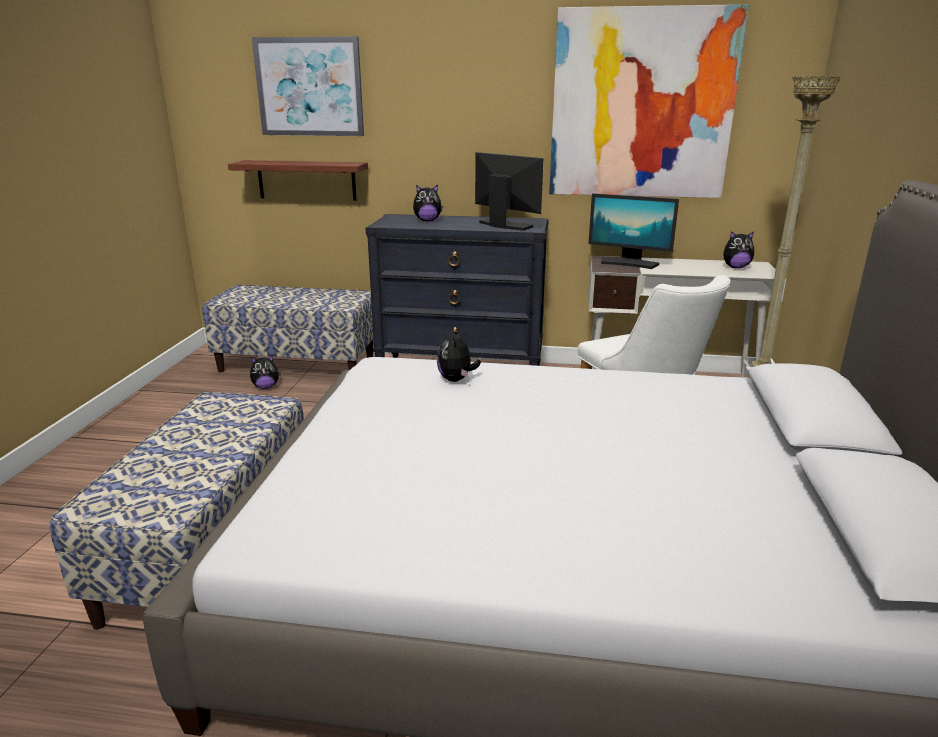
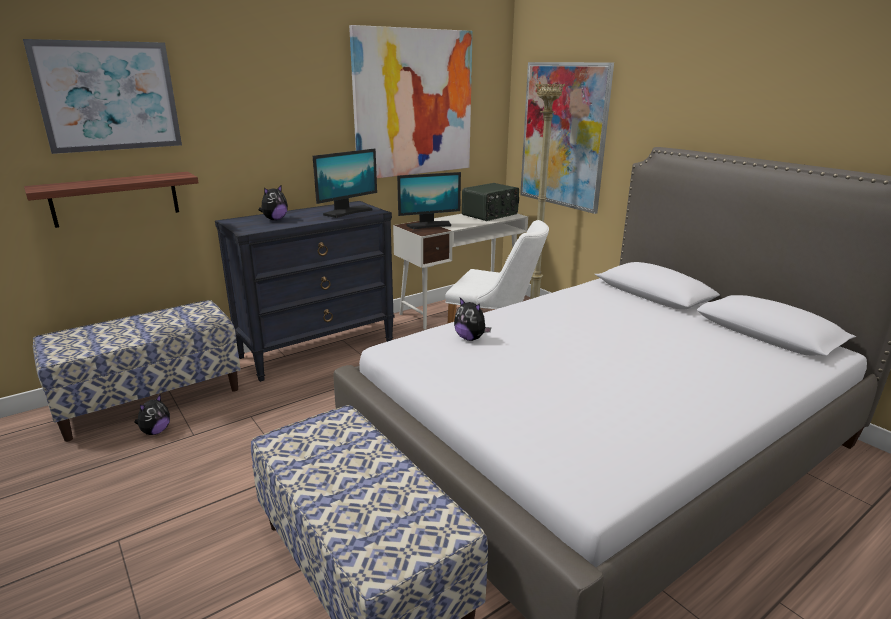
camera: 45 degrees left, 0 degrees up
(505, 225) = (348, 212): monitor -> monitor turned 135 degrees clockwise
(735, 267) = (490, 214): plush toy -> radio
(848, 160) = (563, 136): none -> picture

